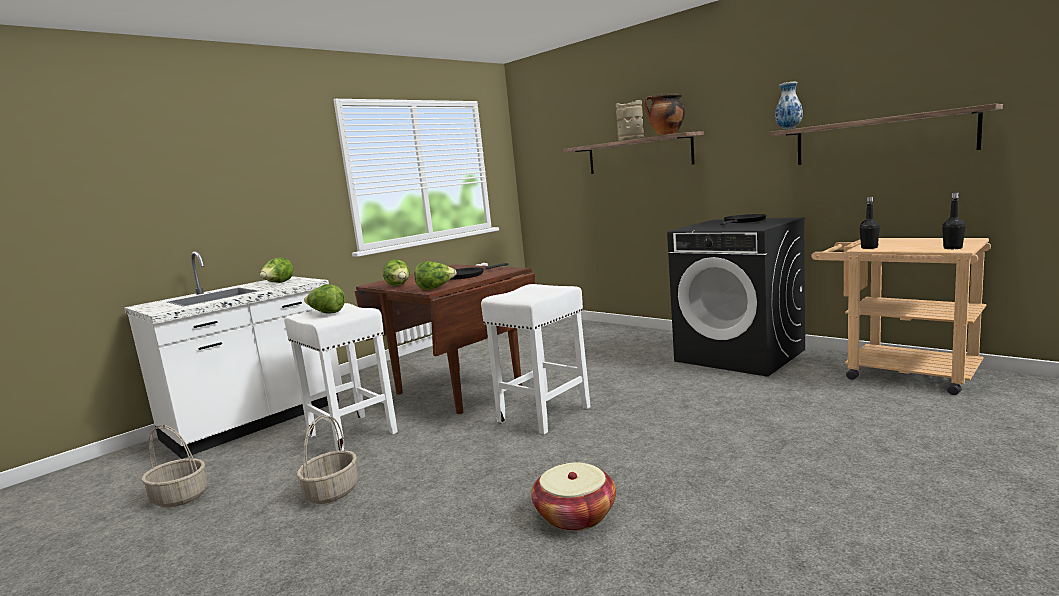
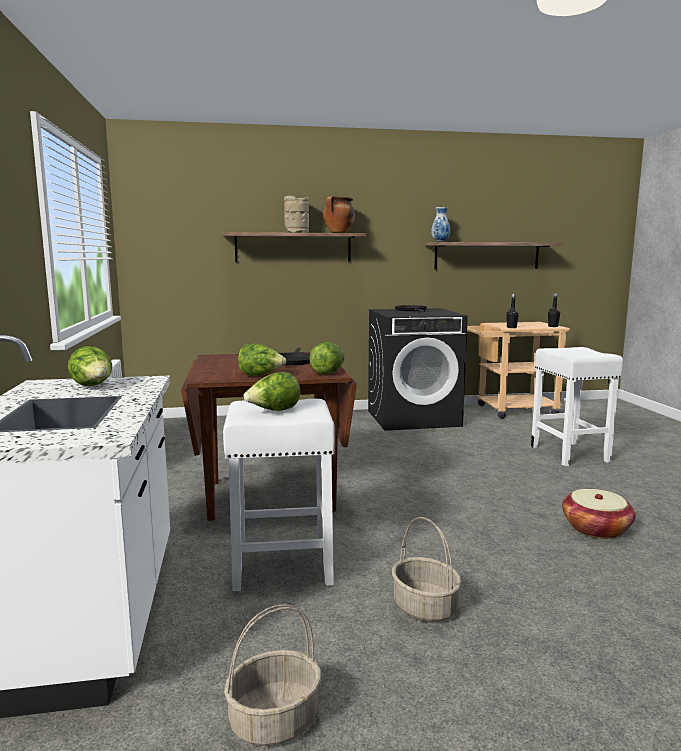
camera: 55 degrees left, 0 degrees up
(543, 415) = (404, 488): white stool -> white stool (570, 454)

